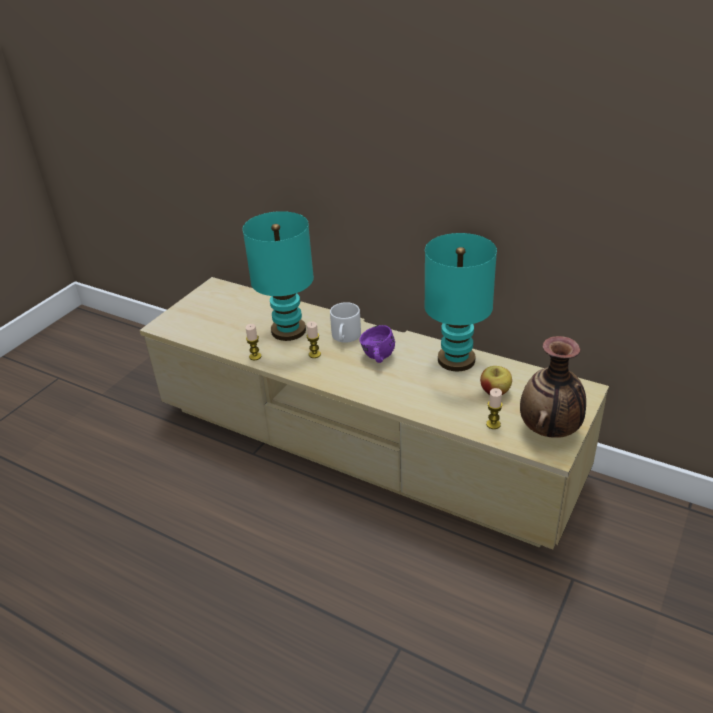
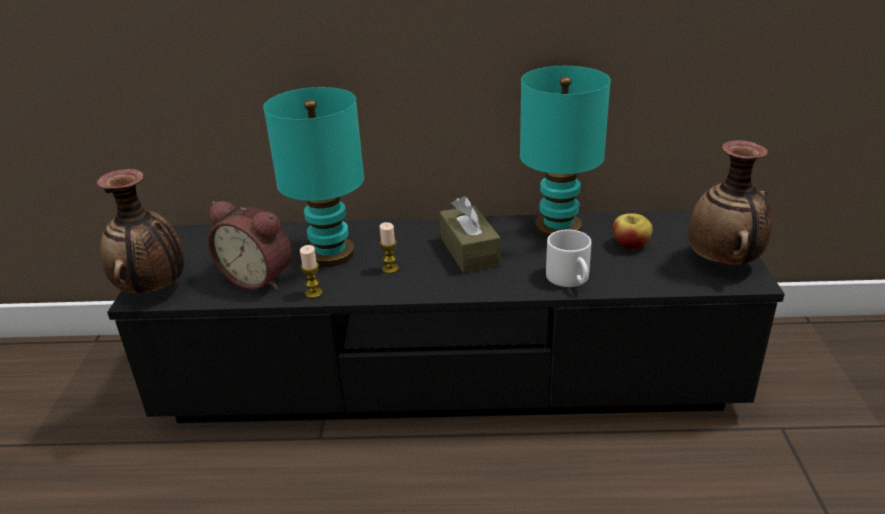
camera: 30 degrees left, 5 degrees down
(172, 323) = (153, 290): none -> vase
(234, 334) = (259, 277): none -> alarm clock
(346, 337) = (410, 241): white mug -> white mug (571, 279)
(363, 443) = (449, 377): beige tv stand -> black tv stand
(377, 358) = (469, 251): purple mug -> brown tissue box
(493, 424) = (664, 275): candle -> none

